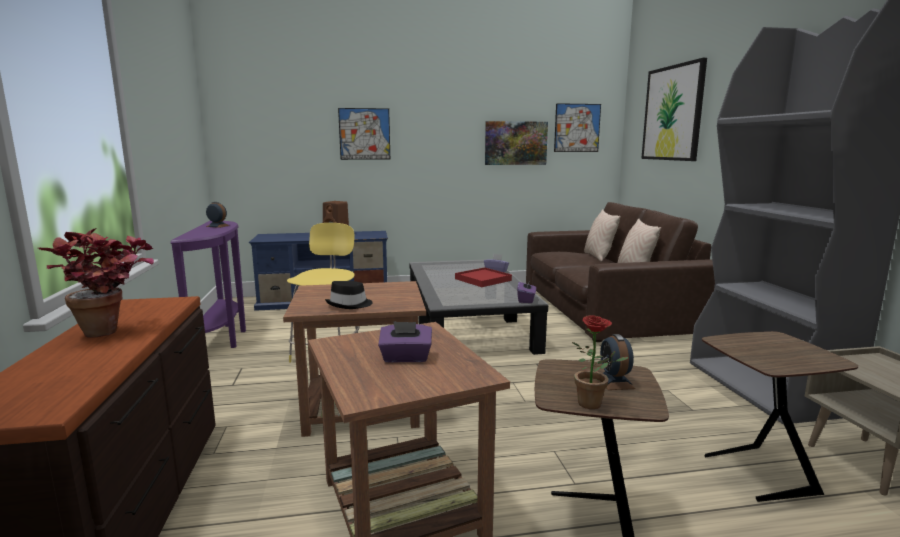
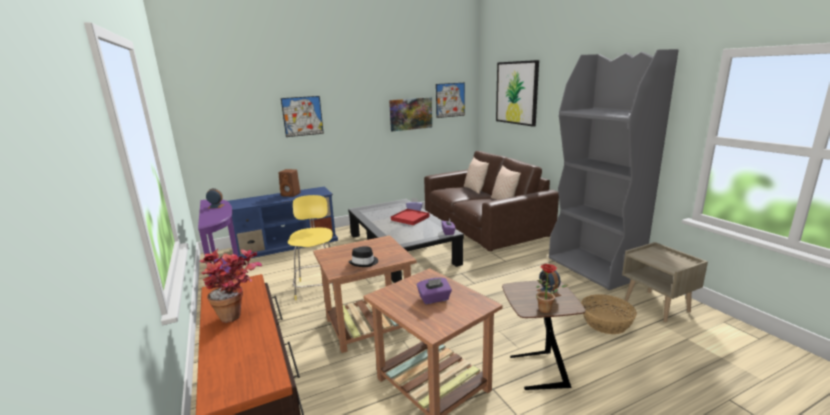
camera: 15 degrees left, 5 degrees up
(757, 474) = (606, 323): brown side table -> basket

